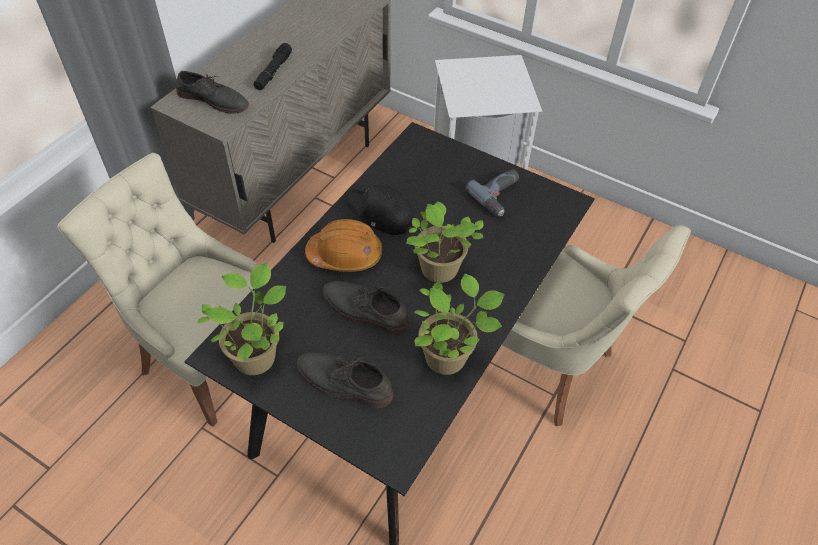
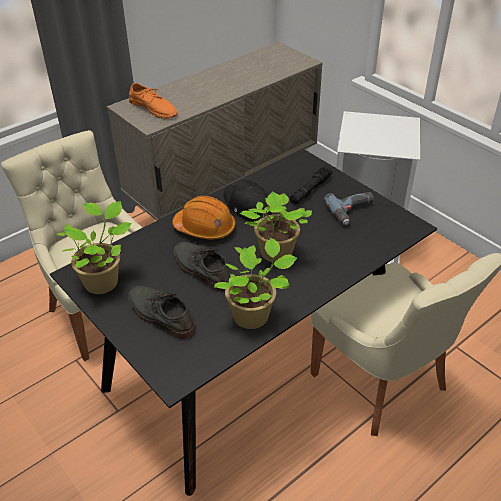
camera: 20 degrees right, 10 degrees down
(213, 99) = (153, 108): grey shoe -> orange shoe
(273, 72) = (206, 97): black flashlight -> black flashlight (310, 190)

